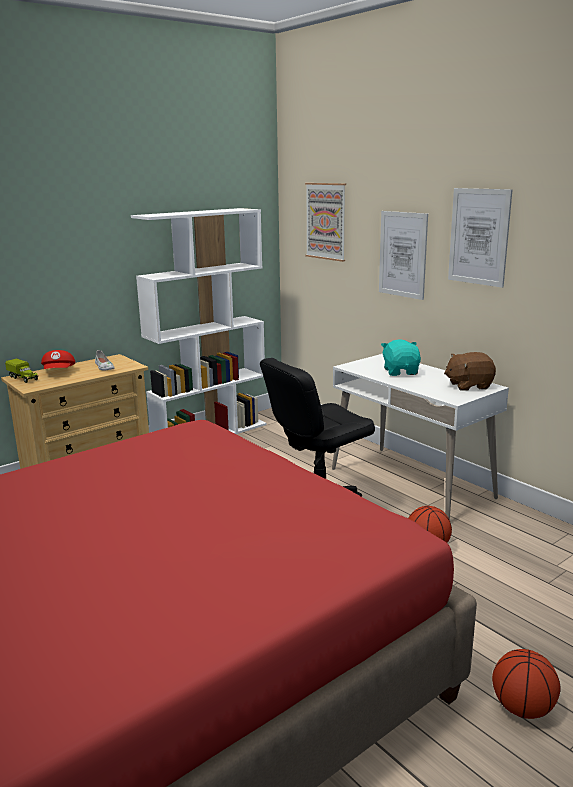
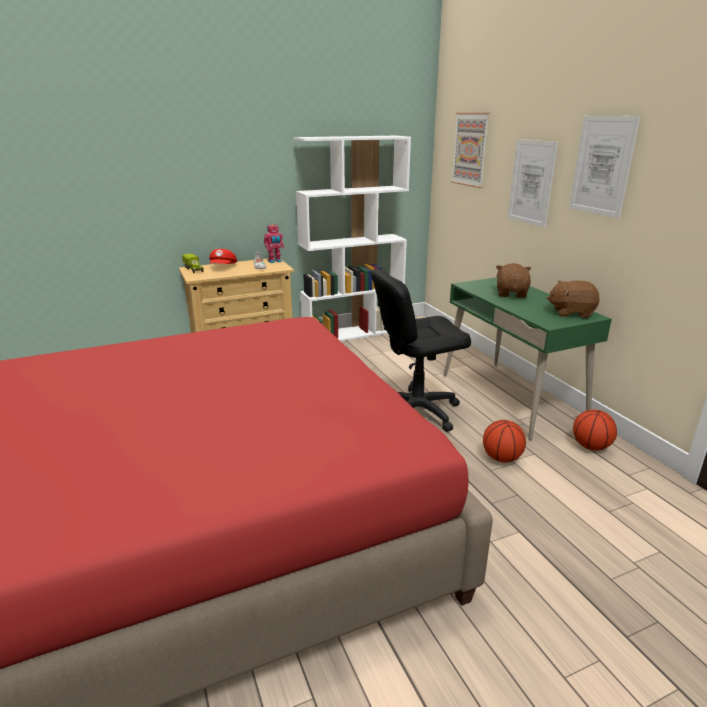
camera: 15 degrees right, 5 degrees up
(119, 359) = (275, 261): none -> toy robot
(401, 372) = (511, 294): turquoise plush toy -> brown plush toy
(411, 483) = (511, 397): white desk -> green desk
(522, 708) = (532, 625): basketball -> basketball (590, 446)

